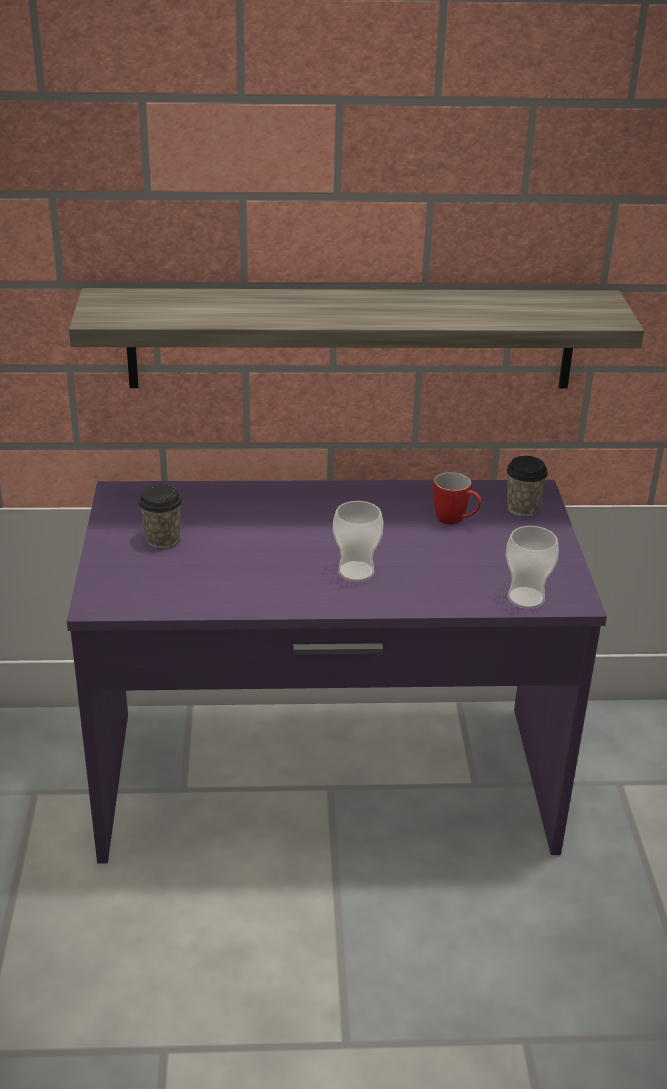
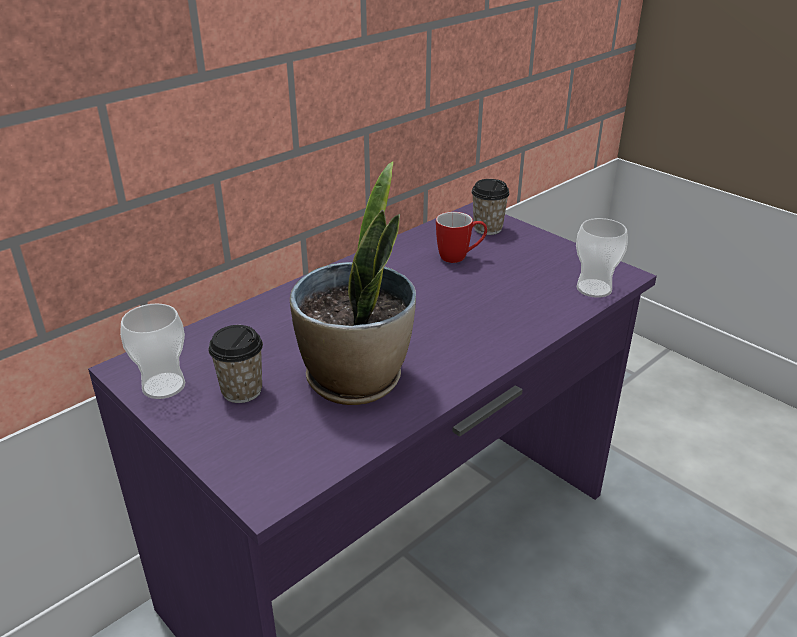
camera: 40 degrees left, 0 degrees up
(240, 569) = (356, 380): none -> potted plant
(351, 339) = (314, 112): shelf -> none
(356, 571) = (452, 331): cup -> cup (163, 386)

